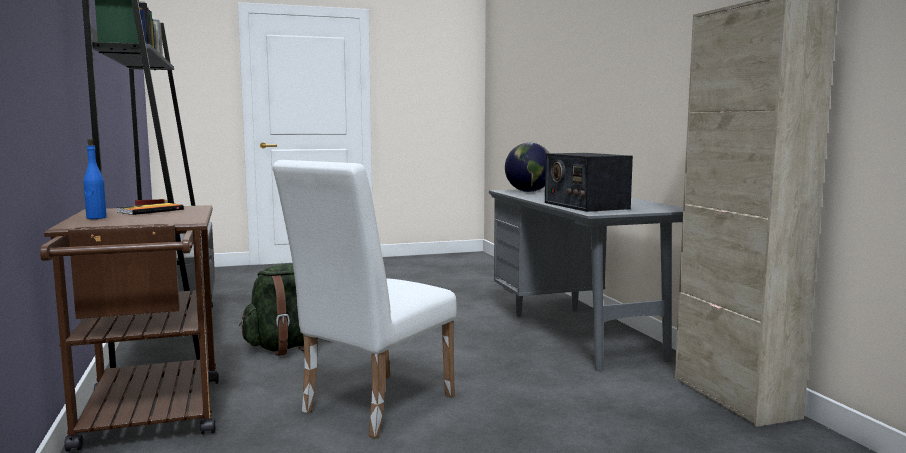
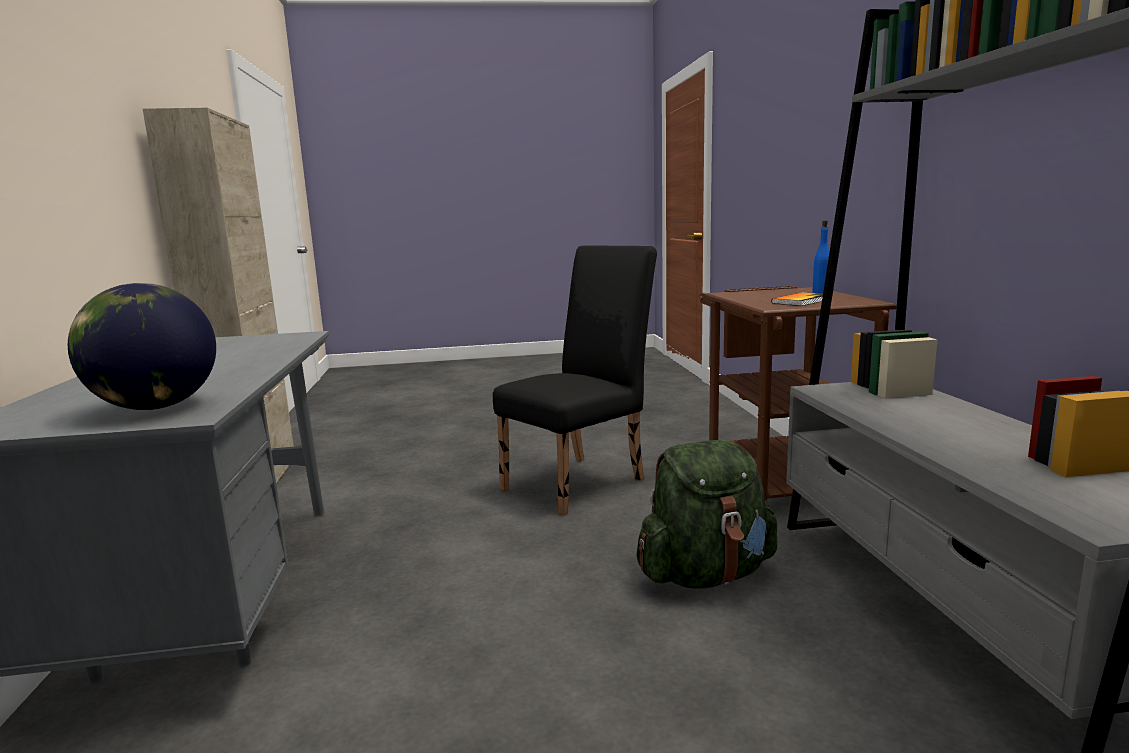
camera: 170 degrees left, 5 degrees up
(370, 407) = (581, 481): white chair -> black chair
(585, 205) = (258, 348): radio -> none

